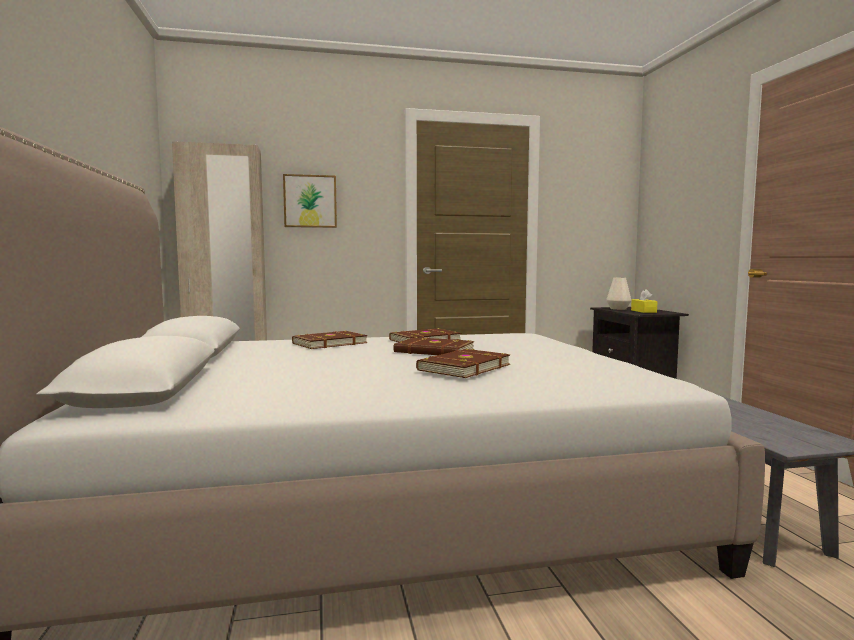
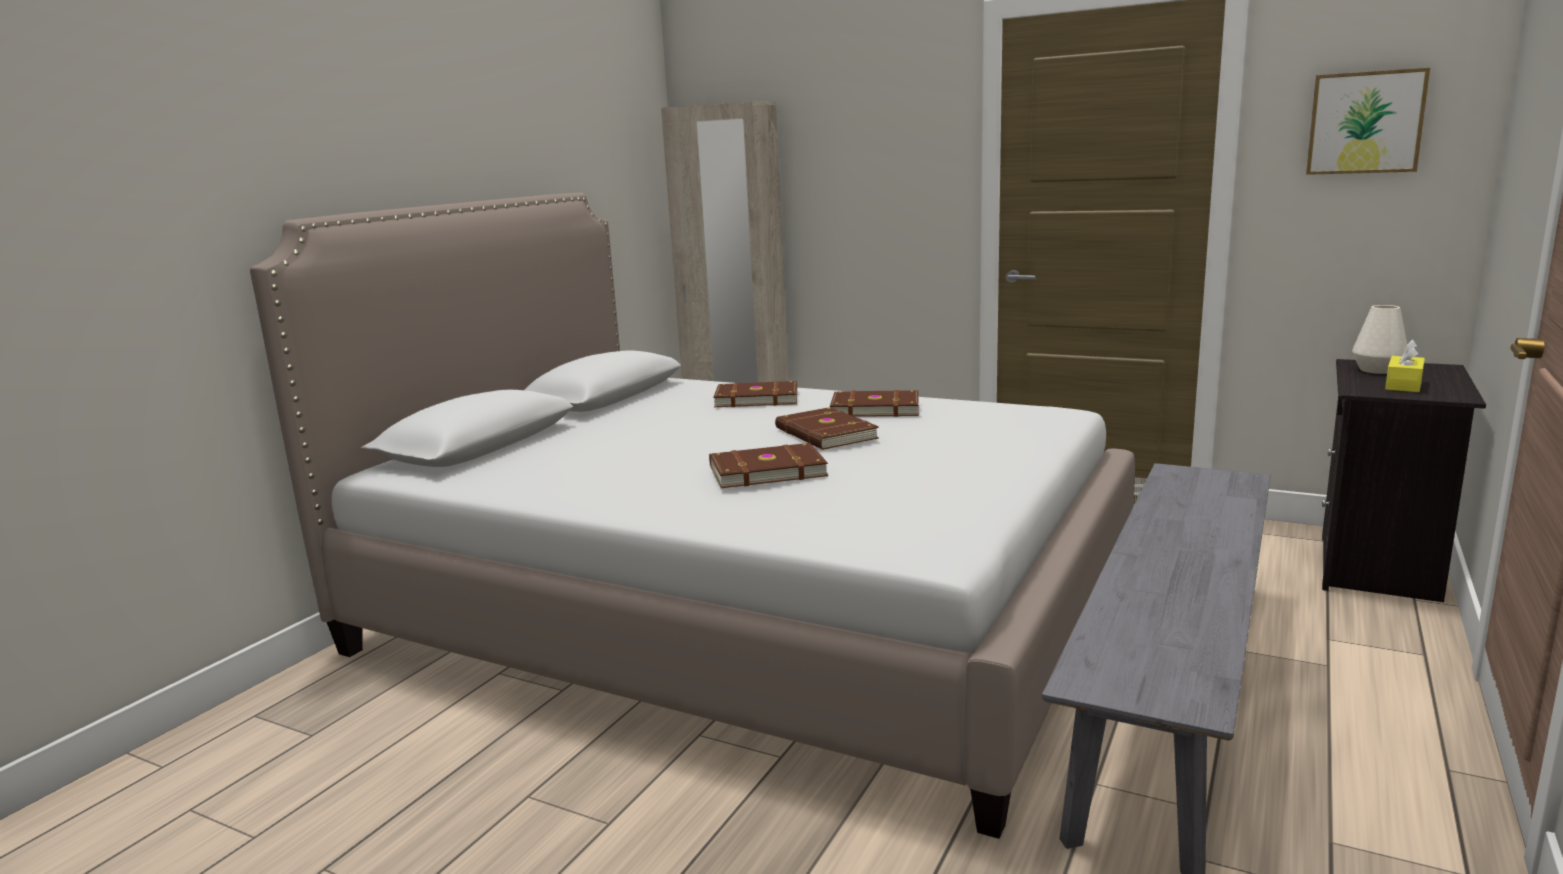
camera: 40 degrees right, 10 degrees up
(310, 201) = (841, 169): picture -> picture (1365, 122)

